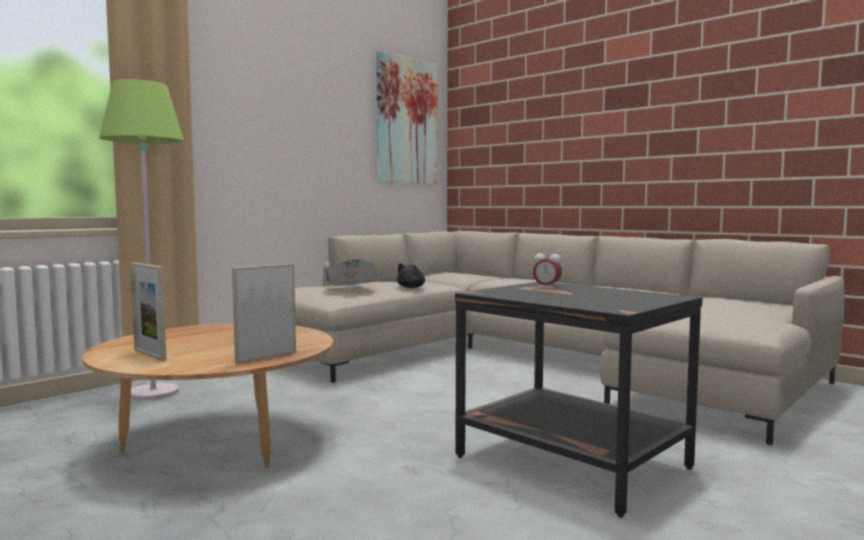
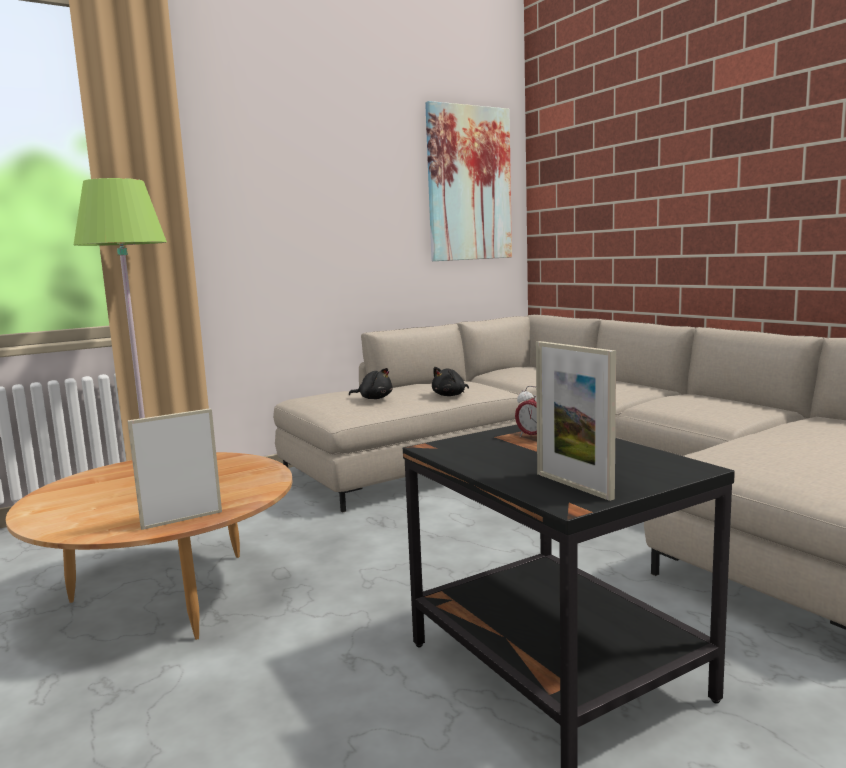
camera: 15 degrees right, 5 degrees up
(149, 355) = (73, 507): picture frame -> picture frame (573, 486)
(350, 288) = (374, 398): newspaper -> black plush toy

